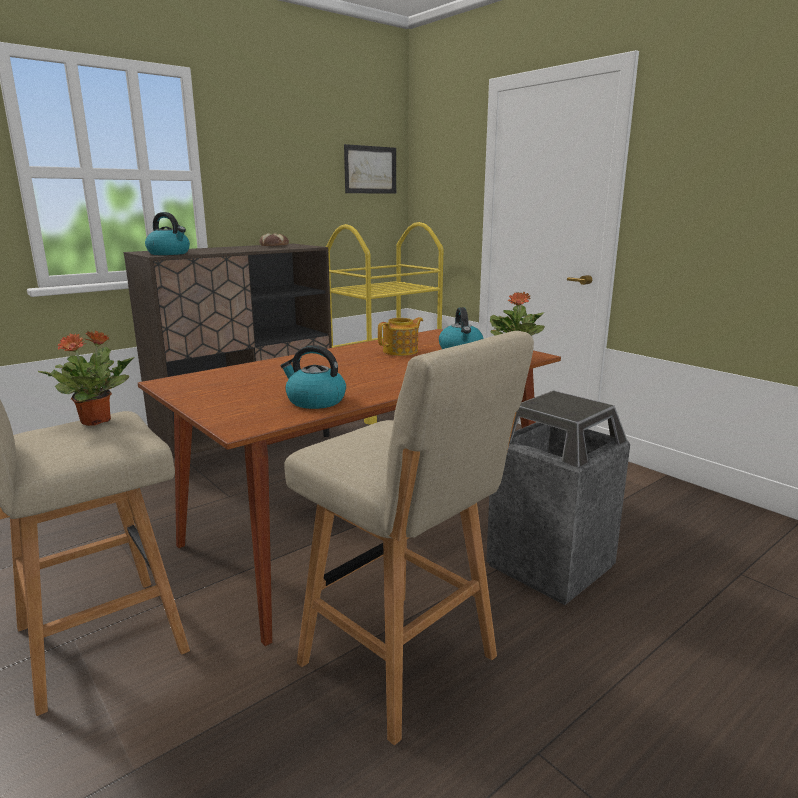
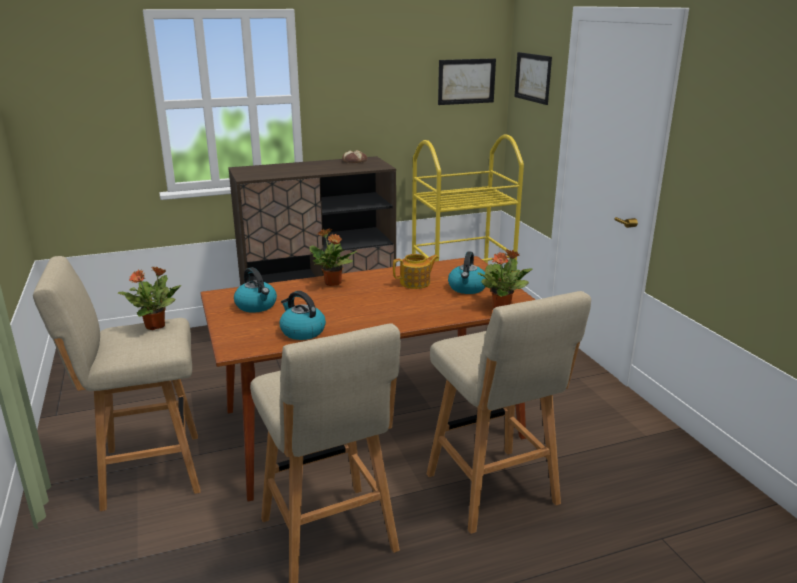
camera: 20 degrees right, 5 degrees up
(169, 253) = (256, 175): kettle -> kettle (256, 306)
(307, 360) = (333, 283): none -> potted plant
(440, 162) = (533, 77): none -> picture
(550, 567) = (494, 492): trash can -> beige stool

